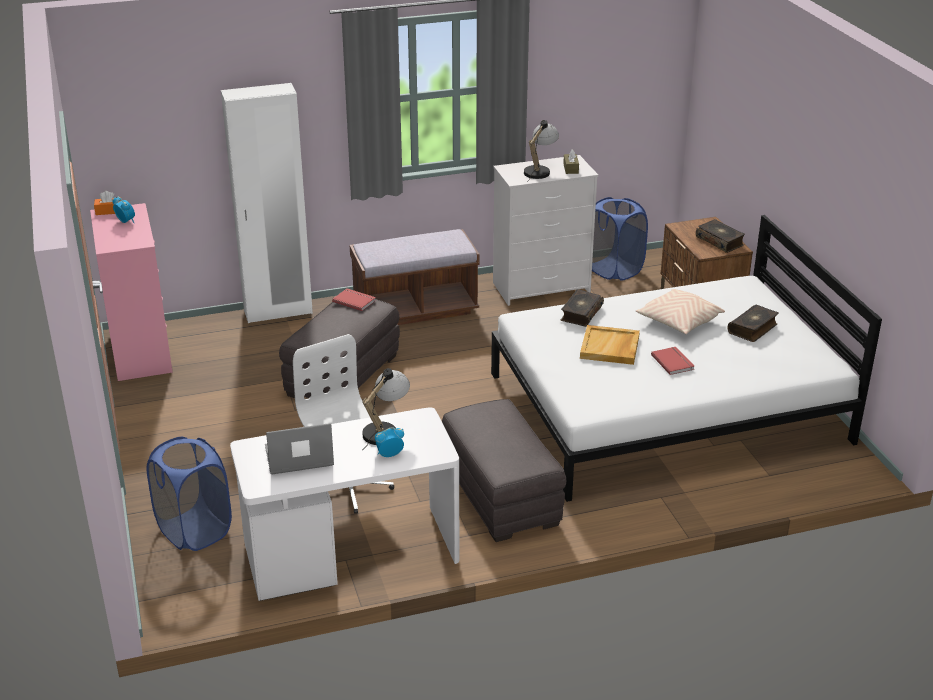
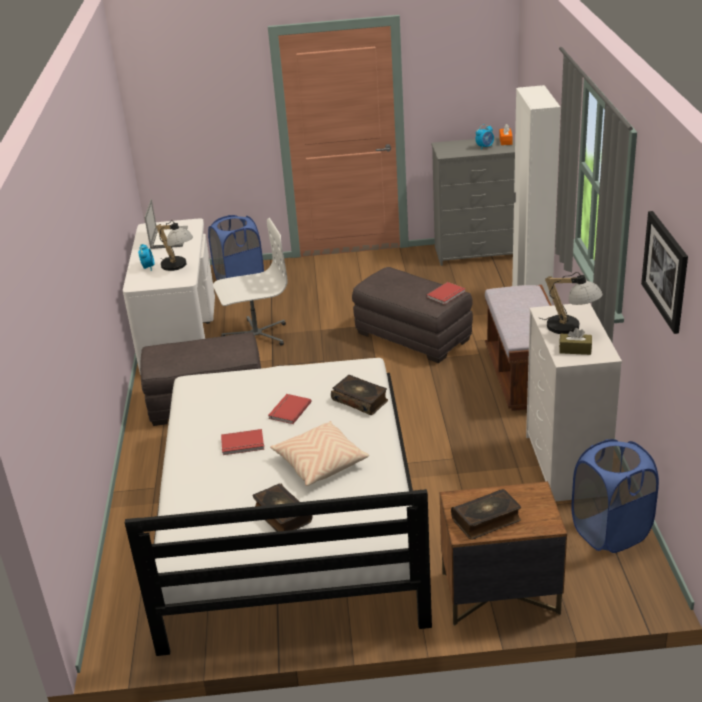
camera: 105 degrees right, 0 degrees up
(140, 351) = (475, 252): pink dresser -> grey dresser
(589, 67) = (666, 270): none -> picture
(610, 348) = (288, 410): beige tray -> red book

